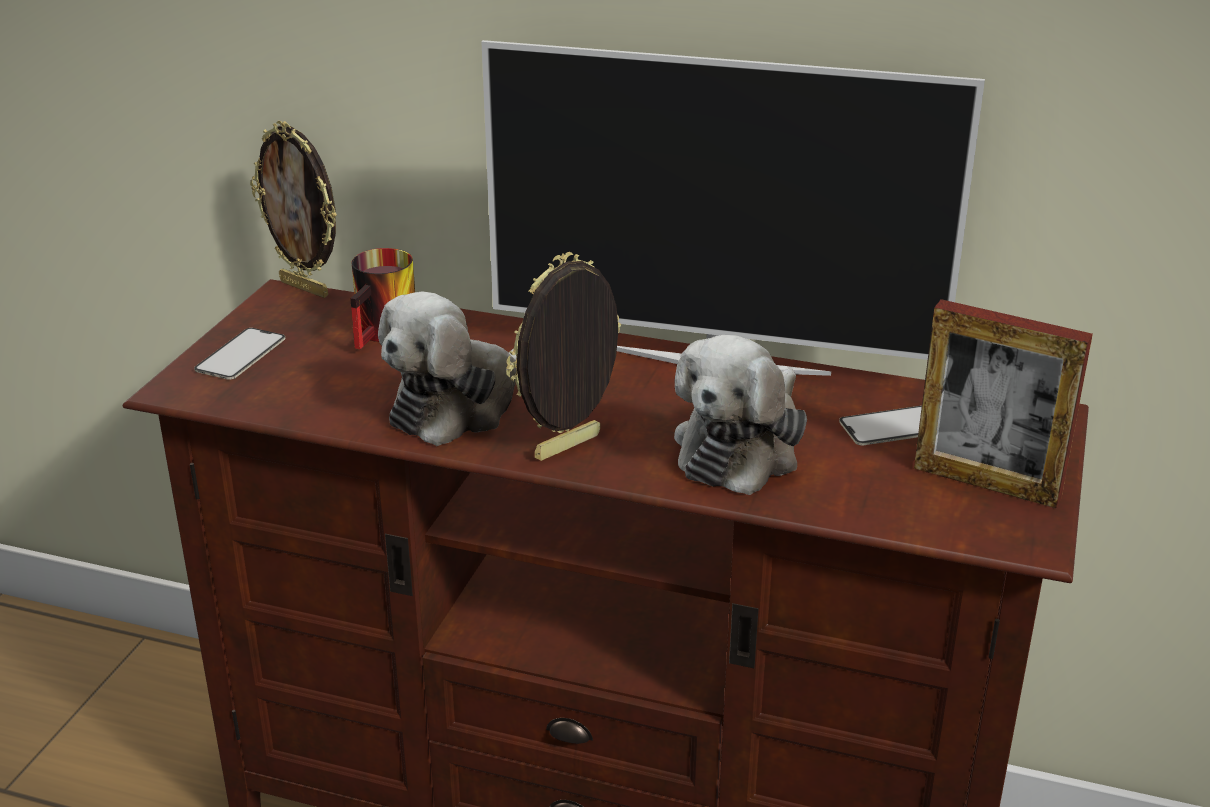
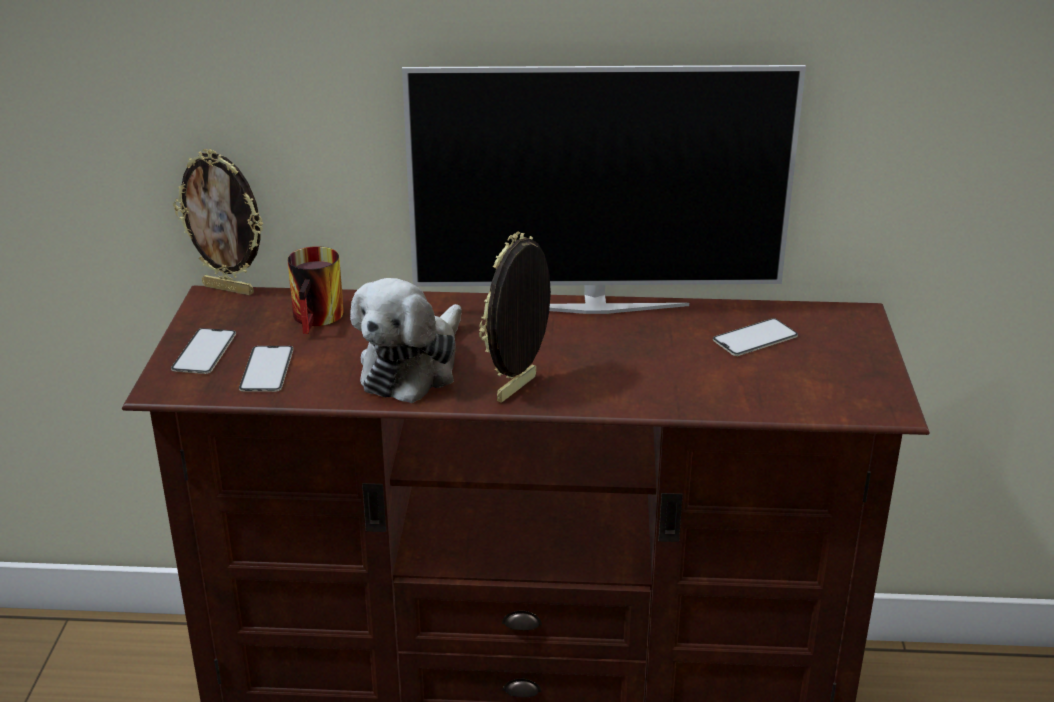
camera: 15 degrees left, 0 degrees up
(296, 384) = (267, 369): none -> phone
(741, 448) = (650, 371): plush toy -> none
(986, 483) = (839, 371): picture frame -> none

